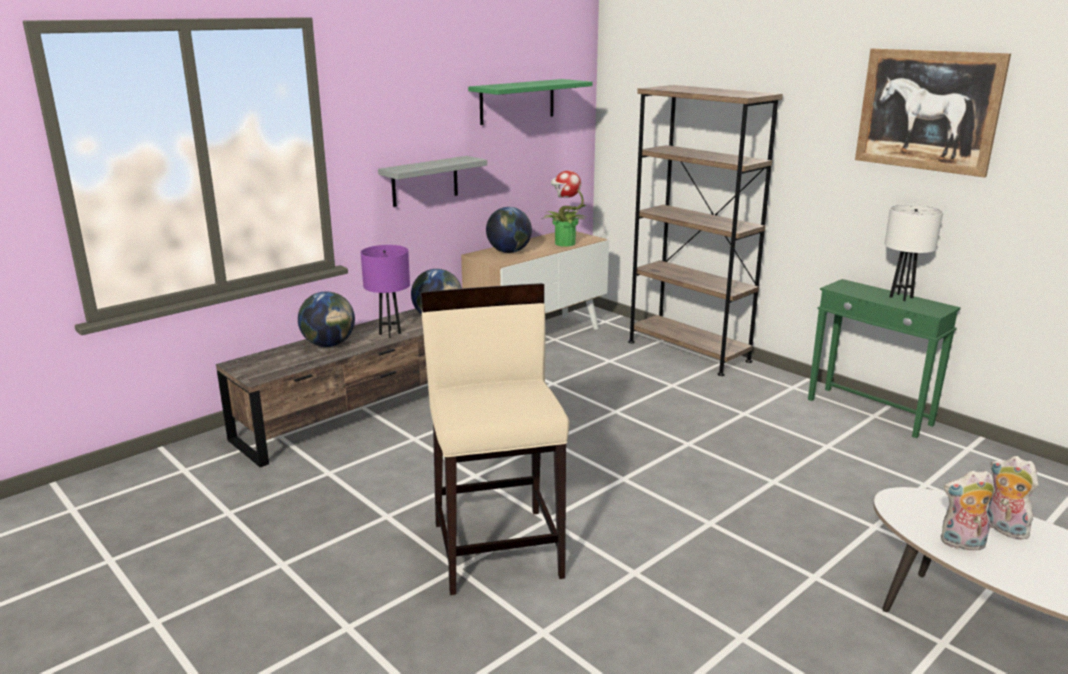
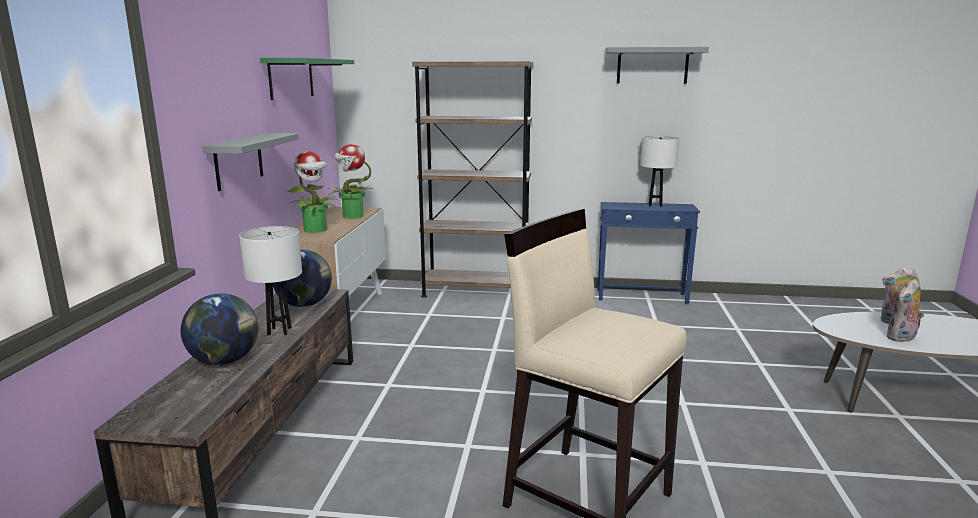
camera: 40 degrees left, 5 degrees down
(390, 333) = (279, 331): purple table lamp -> white table lamp
(509, 252) = (316, 230): globe -> potted plant
(869, 412) = (642, 297): green side table -> blue side table
(927, 110) = (652, 65): picture -> grey shelf

